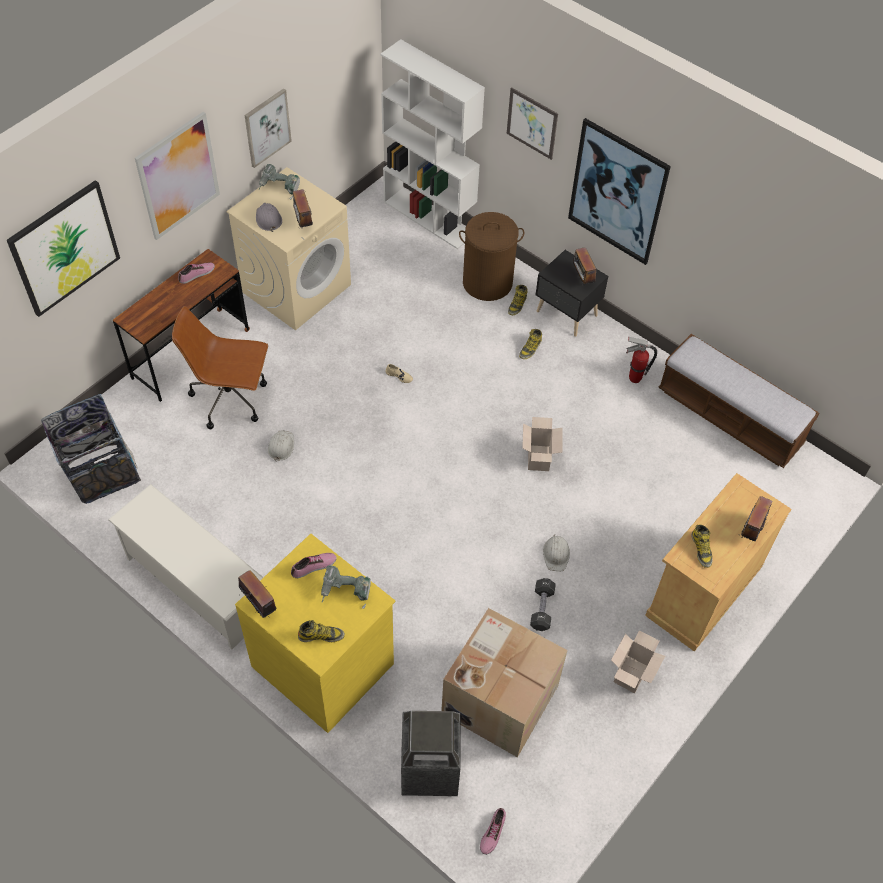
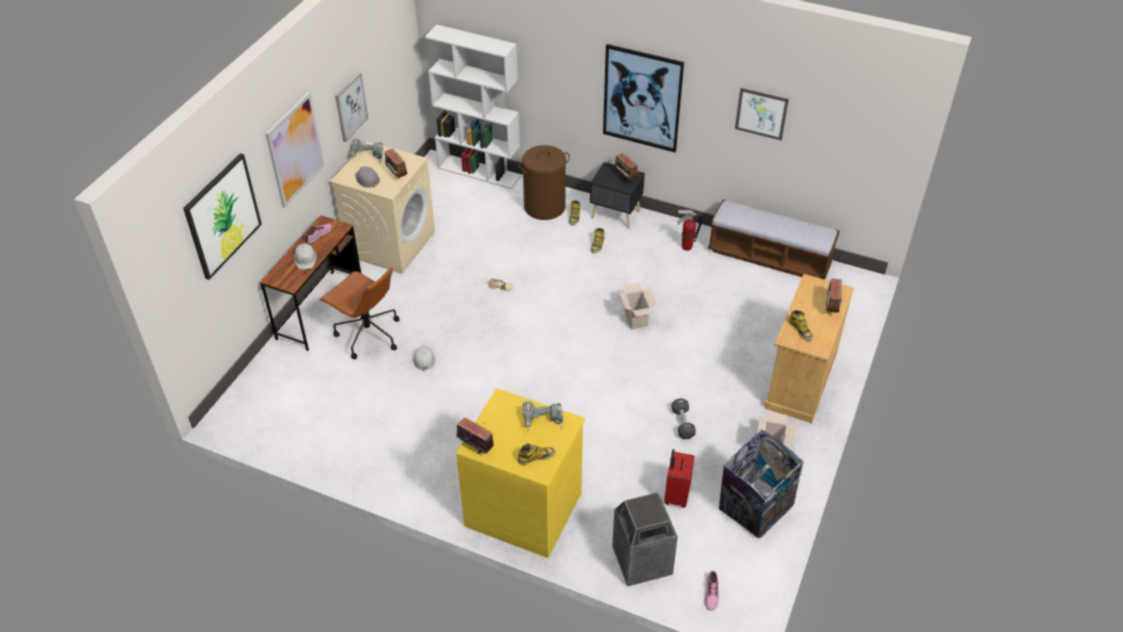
camera: 15 degrees left, 10 degrees down
(102, 474) = (278, 416): trash can -> trash can (754, 509)
(197, 585) = (394, 478): white shoe rack -> none
(231, 399) = (367, 335): brown office chair -> brown office chair turned 135 degrees counterclockwise
(314, 567) = (509, 410): shoe -> none
(499, 698) = (676, 495): cardboard box -> red suitcase
(532, 123) = (561, 62): picture -> picture (761, 113)
(556, 554) = (678, 382): white hard hat -> white hard hat (305, 259)

